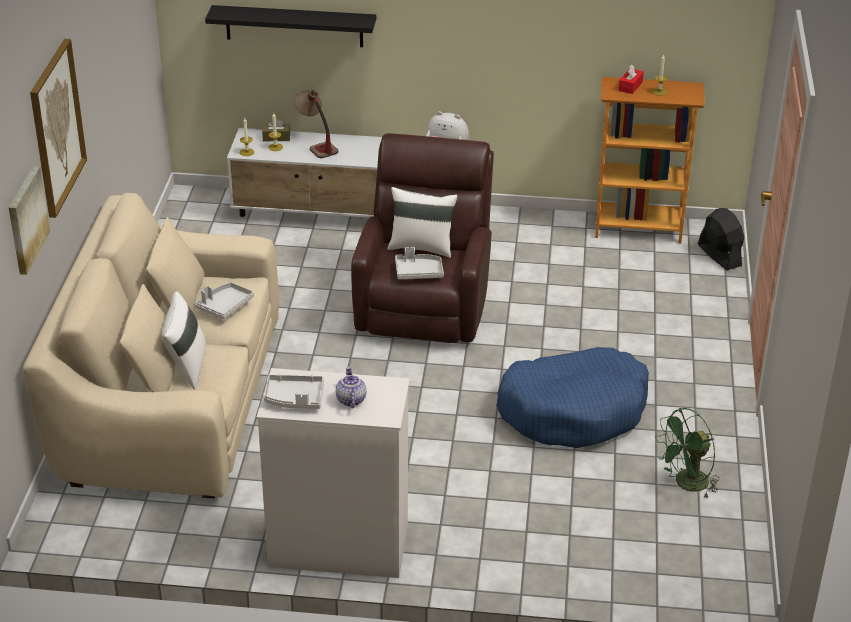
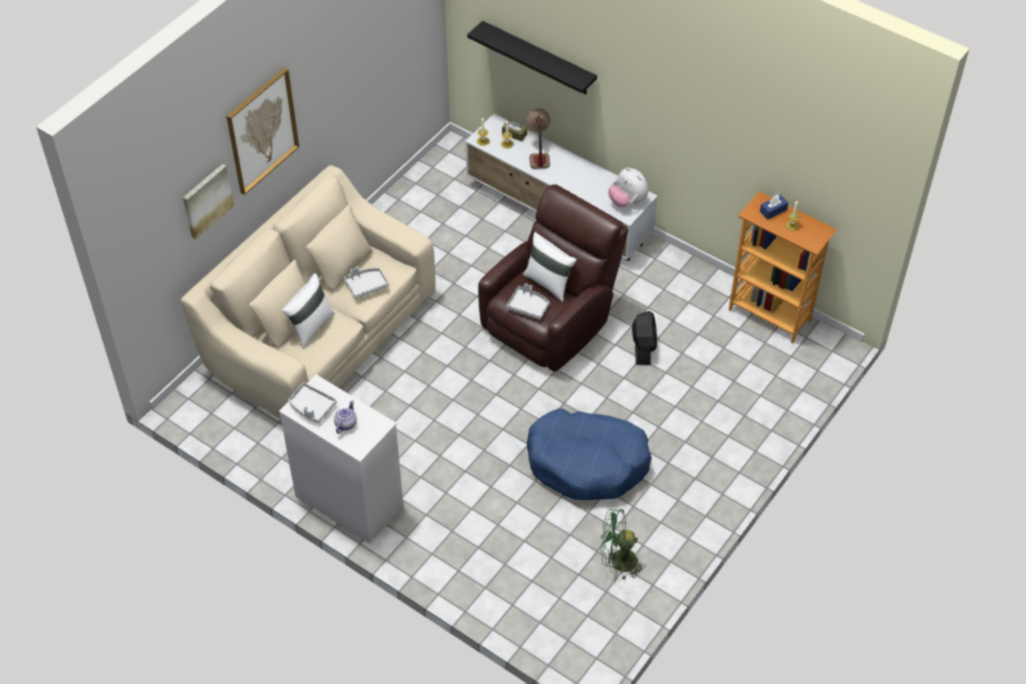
camera: 30 degrees right, 15 degrees up
(630, 86) = (773, 210): red tissue box -> blue tissue box
(719, 255) = (814, 368): black fan -> black fan (643, 347)

